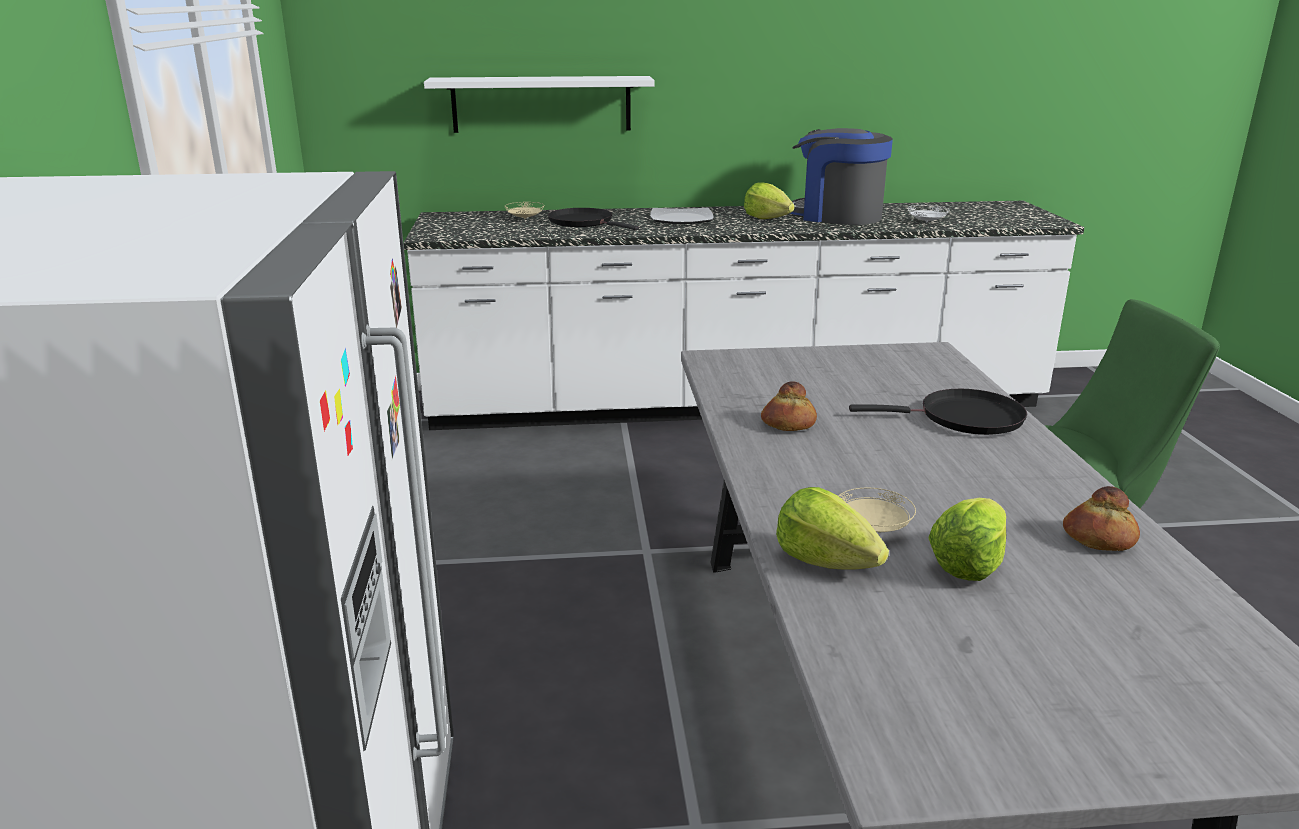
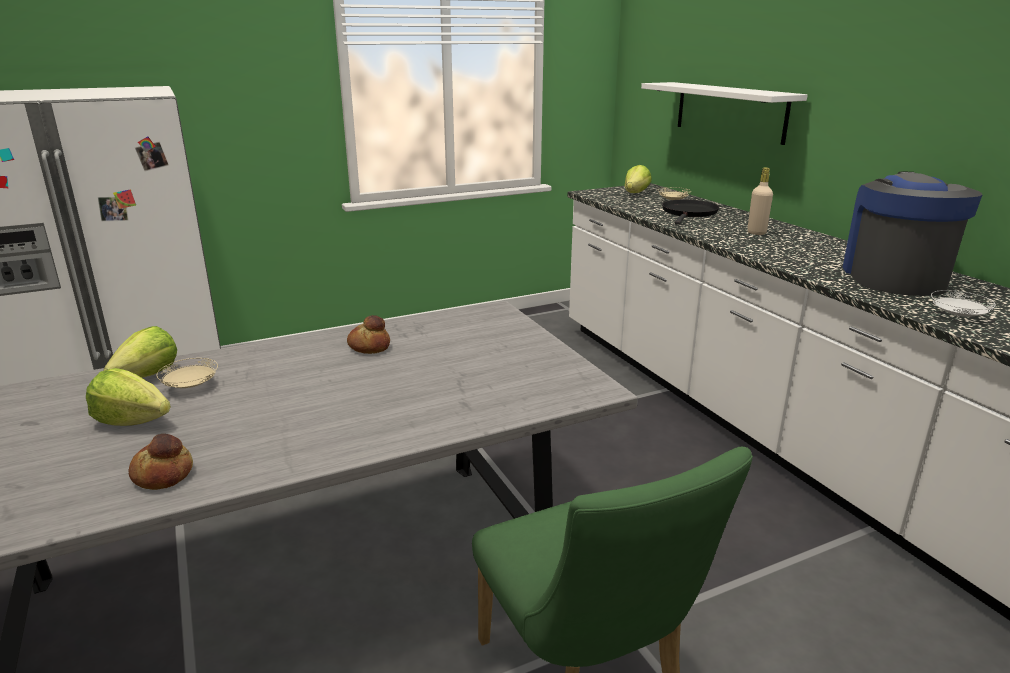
camera: 70 degrees right, 0 degrees up
(682, 219) = (756, 233): plate -> beige bottle
(767, 218) = (820, 255): lettuce -> lettuce (635, 193)
(964, 418) = (412, 411): black frying pan -> none

